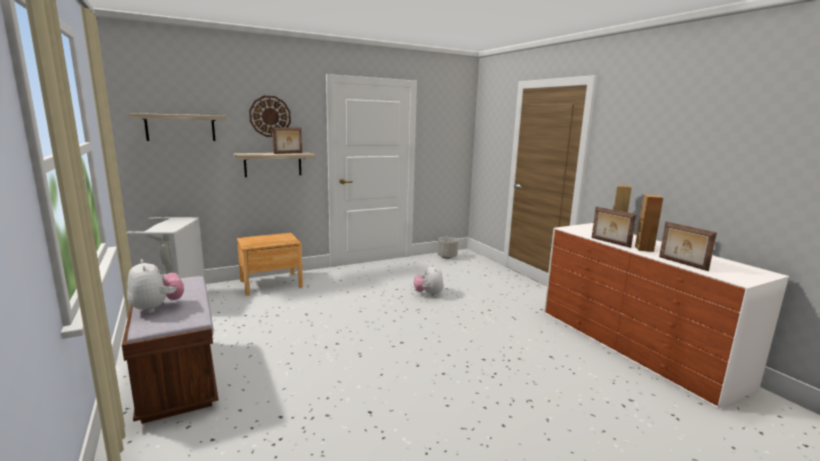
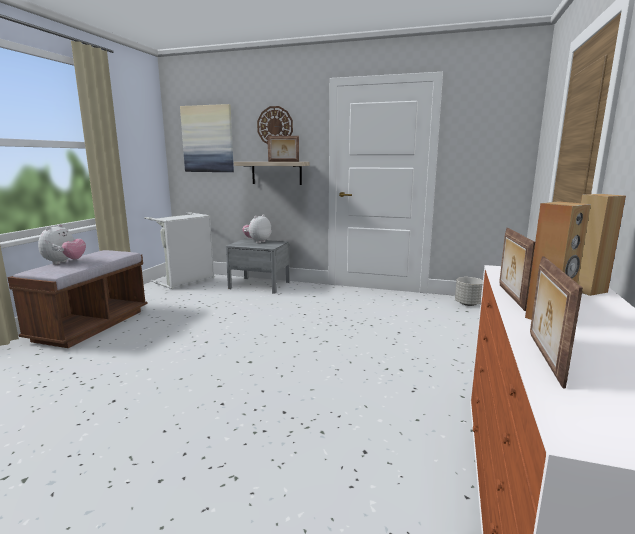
camera: 45 degrees right, 0 degrees up
(180, 127) = (208, 139): shelf -> picture
(271, 283) = (259, 285): brown nightstand -> grey nightstand
(428, 294) = (366, 331): plush toy -> plush toy (257, 241)

